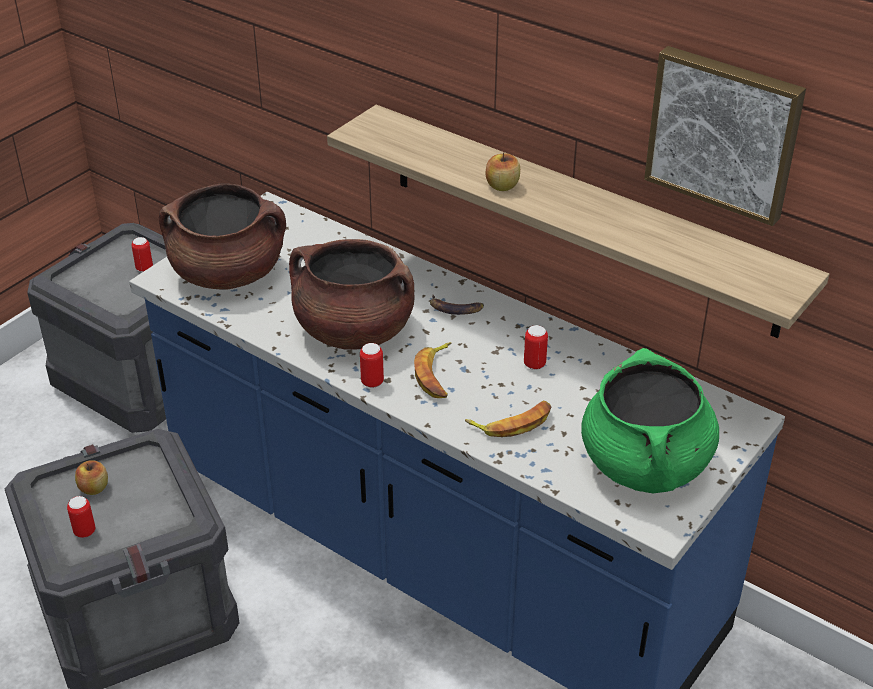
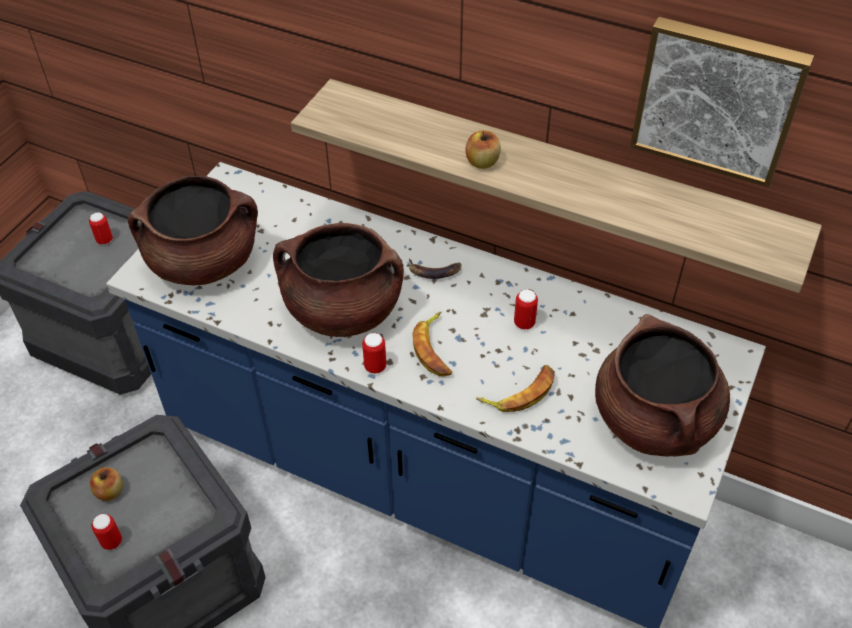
camera: 10 degrees left, 10 degrees up
(645, 464) = (654, 420): green cooking pot -> brown cooking pot

